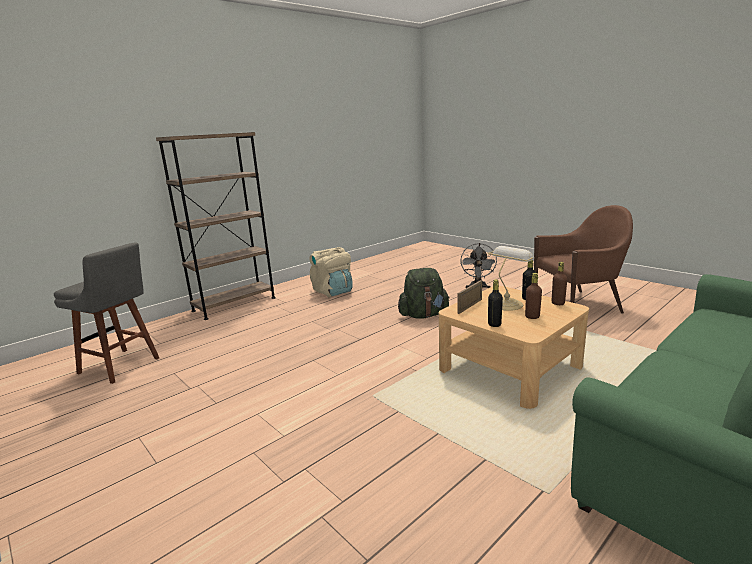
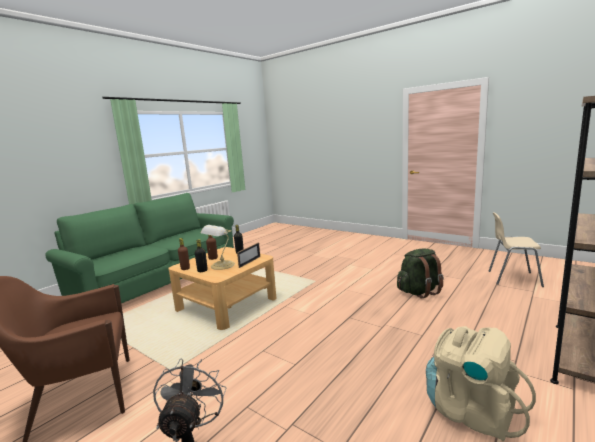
camera: 170 degrees right, 5 degrees down
(121, 366) = (512, 278): grey stool -> beige chair
(423, 315) = (293, 357): green backpack -> green backpack (419, 292)

